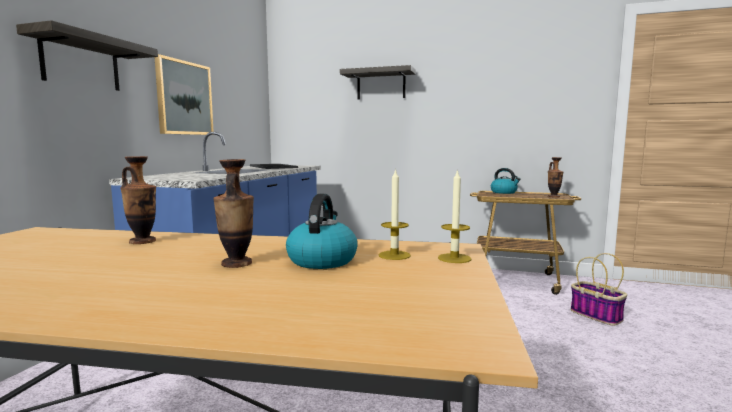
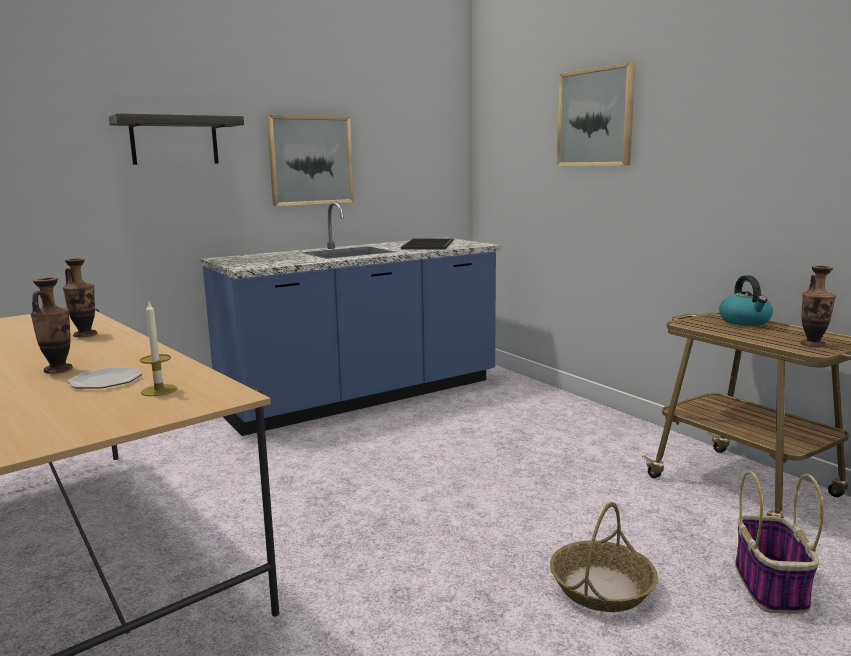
camera: 40 degrees right, 5 degrees up
(322, 260) = (105, 381): kettle -> plate
(381, 85) = (595, 117): shelf -> picture
(454, 258) = (182, 406): candle -> none
(553, 341) = (602, 588): none -> basket

